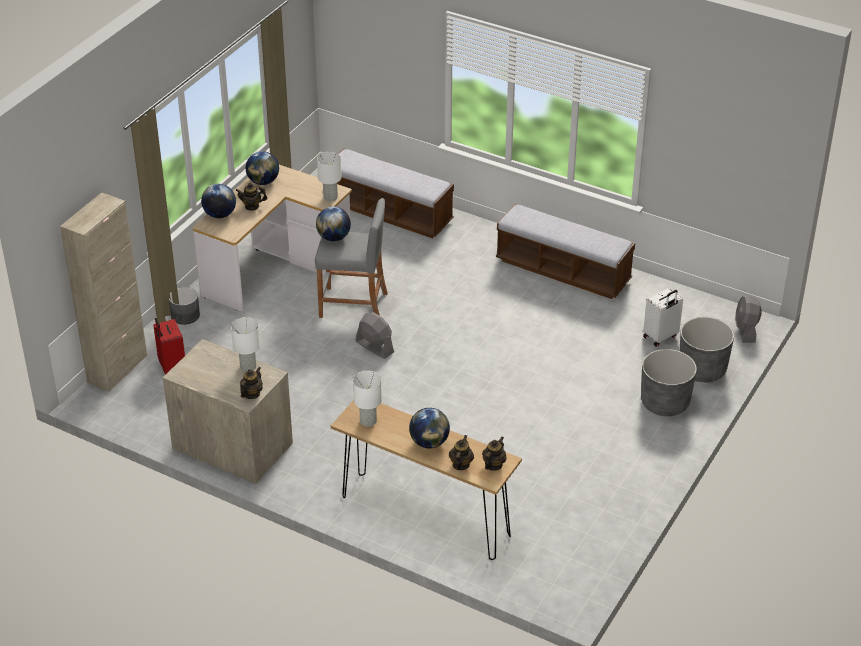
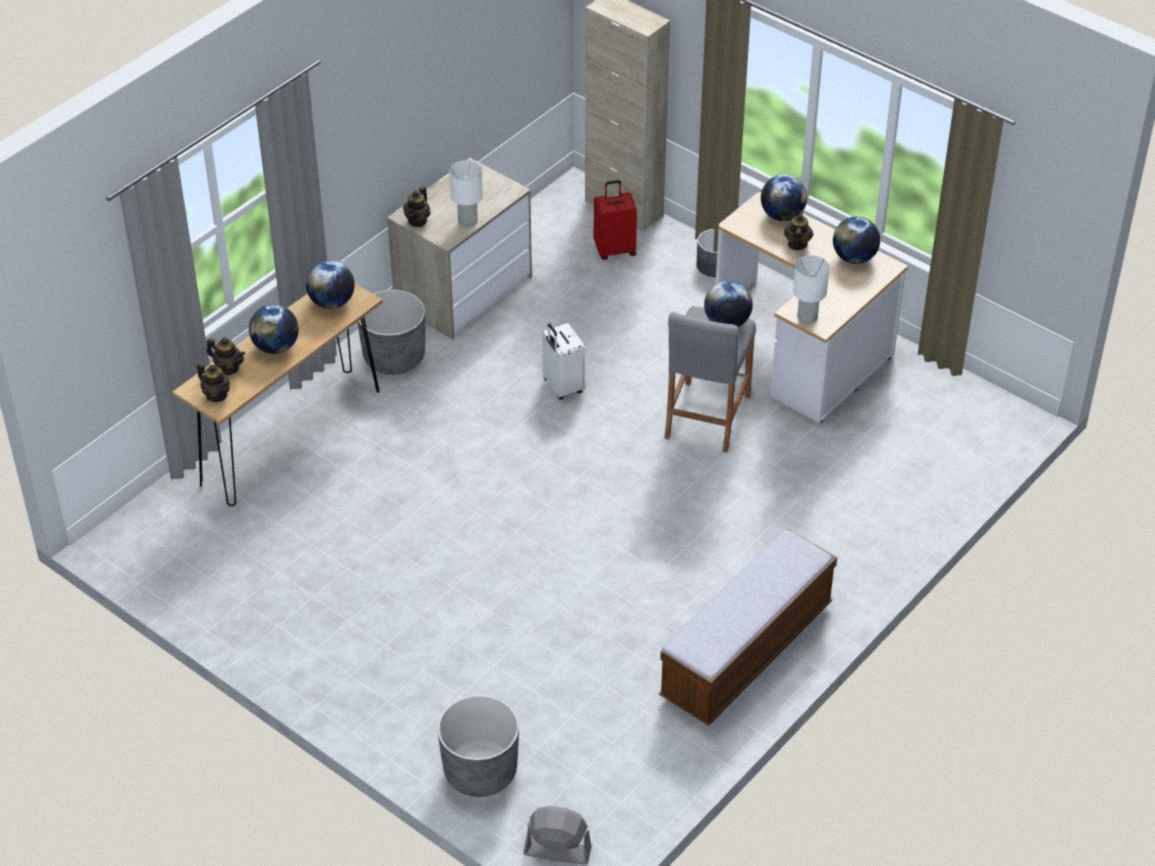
camera: 100 degrees right, 5 degrees up
(251, 394) = (417, 220): teapot -> teapot turned 75 degrees clockwise
(368, 421) = (332, 302): white table lamp -> globe
(374, 347) = (614, 427): grey fan -> none
(389, 213) = (920, 476): bench -> none
(661, 337) = (565, 738): white suitcase -> white suitcase (562, 386)
(665, 402) = (421, 710): grey planter -> grey planter (394, 357)

